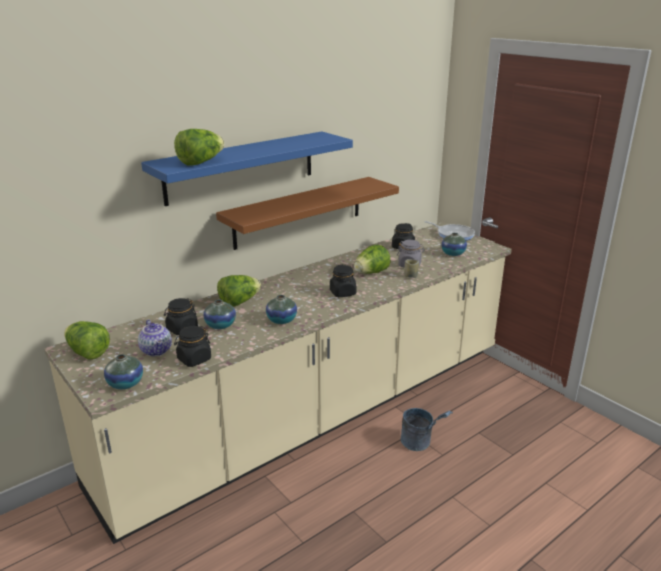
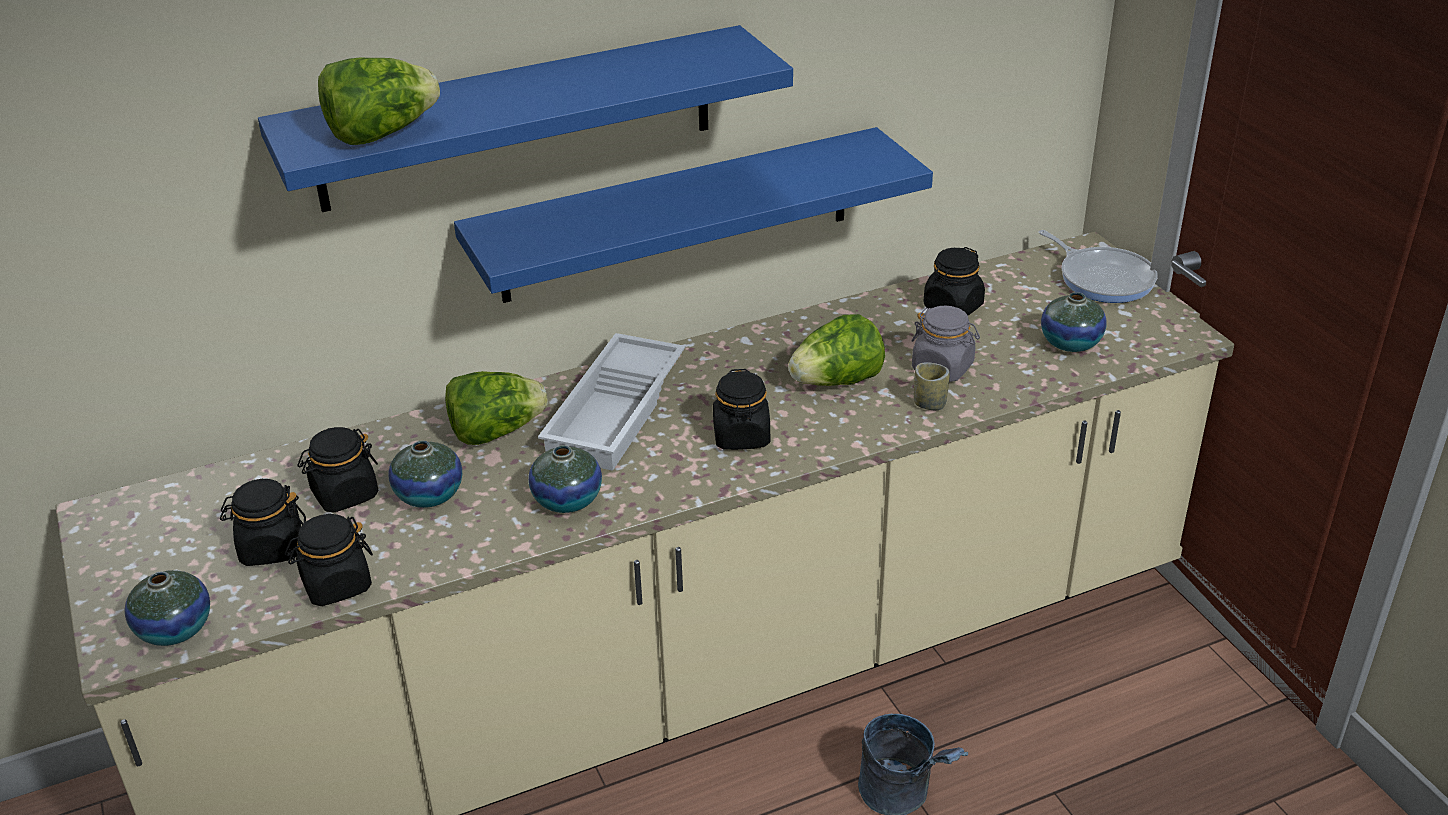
camera: 15 degrees right, 10 degrees up
(88, 353) = (133, 531): lettuce -> none
(157, 351) = (271, 548): teapot -> black jar
(287, 291) = (618, 412): none -> white tray
(299, 212) = (677, 215): brown shelf -> blue shelf

